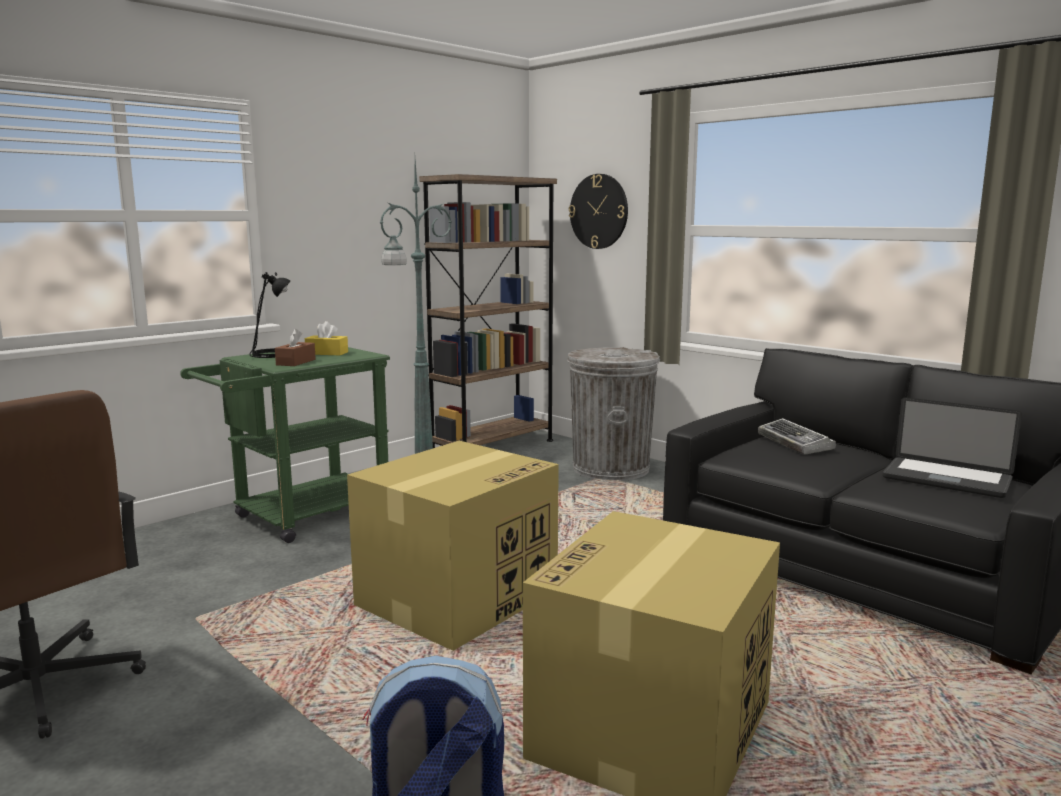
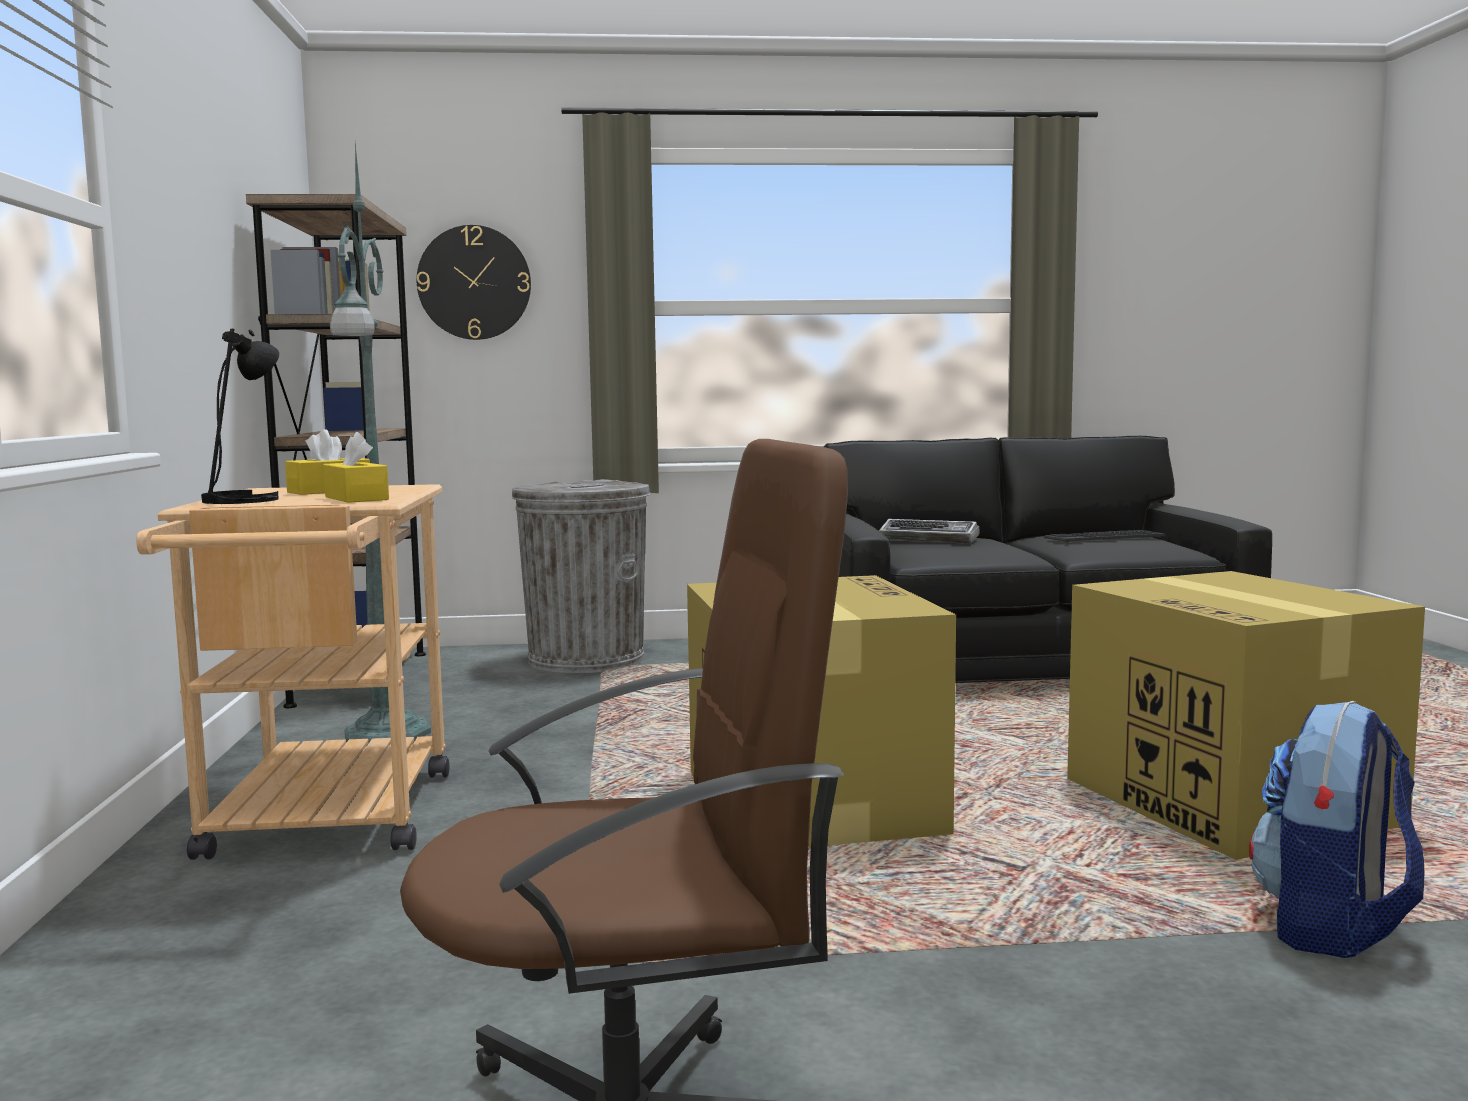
camera: 50 degrees left, 5 degrees down
(296, 362) = (356, 498): brown tissue box -> yellow tissue box
(301, 518) = (326, 823): green cart -> beige cart
(946, 479) = (1103, 537): laptop -> keyboard

